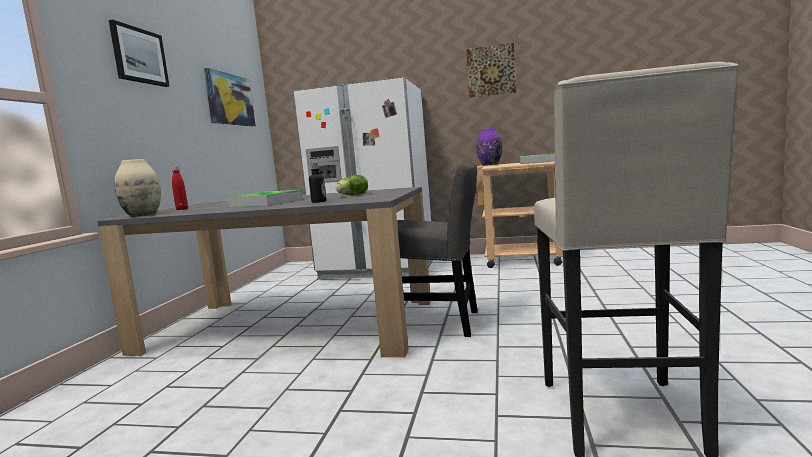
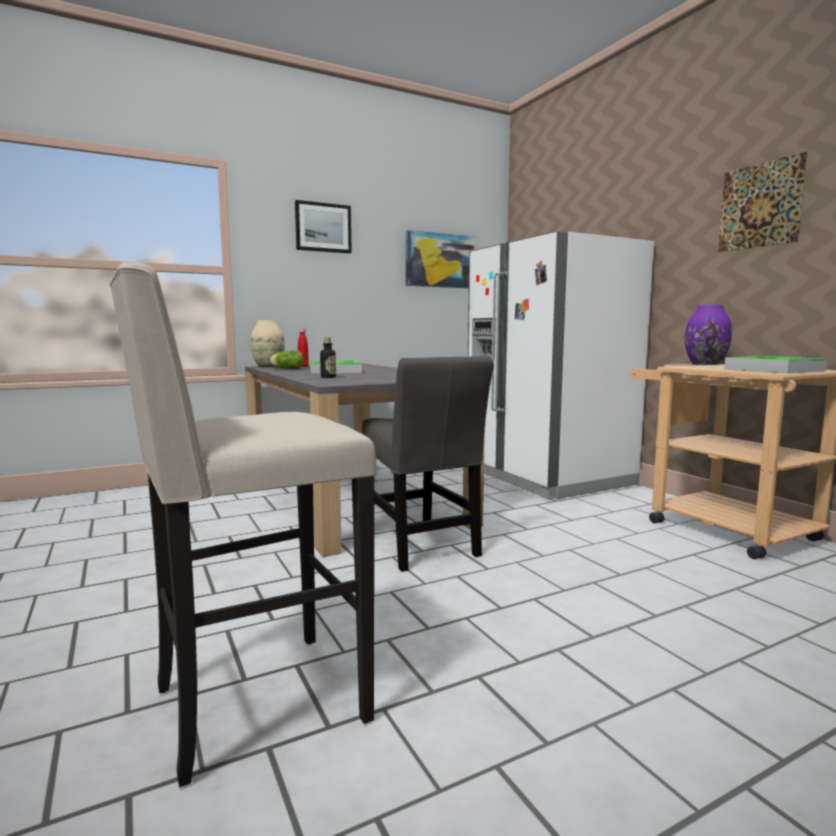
camera: 50 degrees right, 0 degrees up
(351, 195) = (387, 376): lettuce -> lettuce (286, 369)

